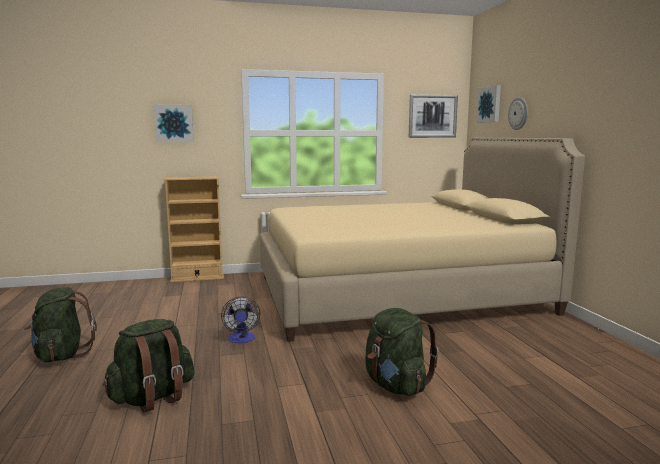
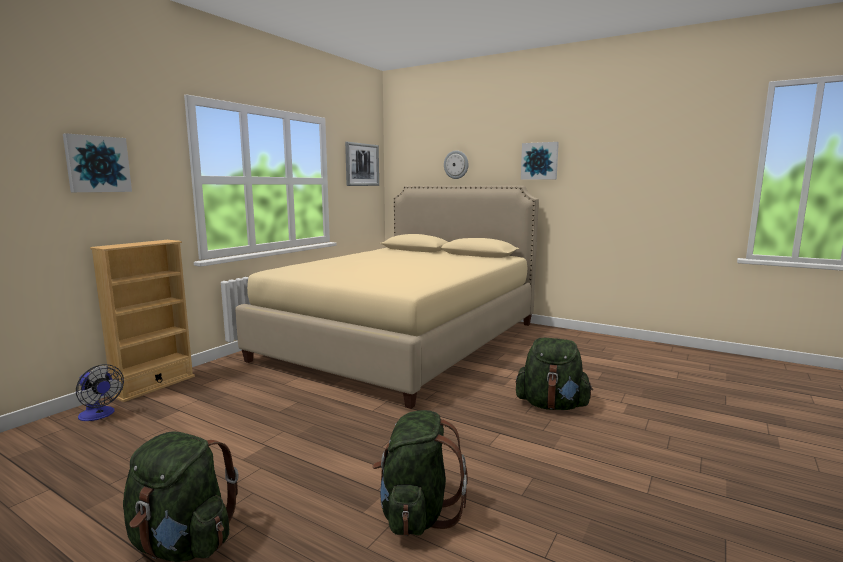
camera: 45 degrees left, 0 degrees up
(241, 339) = (367, 424): fan -> fan (99, 415)
(490, 104) = (416, 155): picture -> picture (539, 161)

